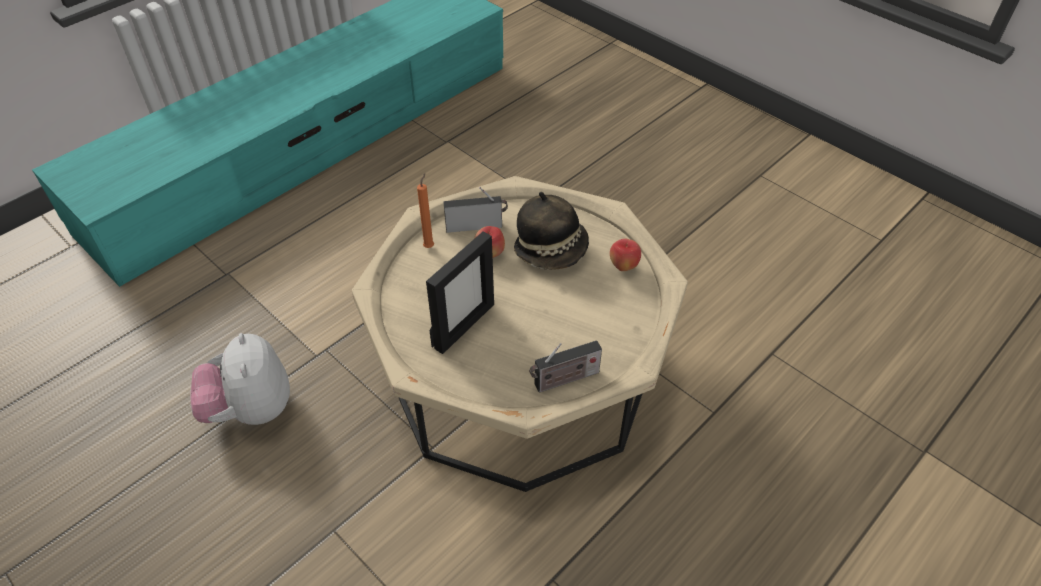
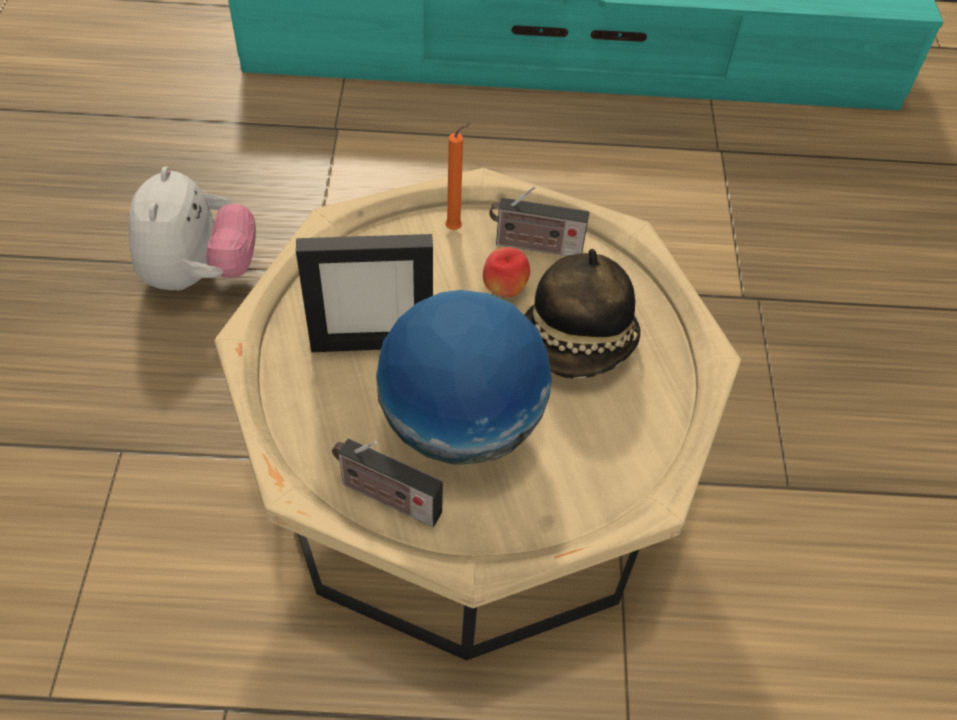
camera: 45 degrees right, 5 degrees up
(251, 409) = (199, 274): plush toy -> plush toy turned 150 degrees clockwise
(476, 226) = (534, 246): radio -> radio turned 150 degrees clockwise
(552, 323) = (462, 424): none -> globe
(623, 266) = (636, 435): apple -> none

